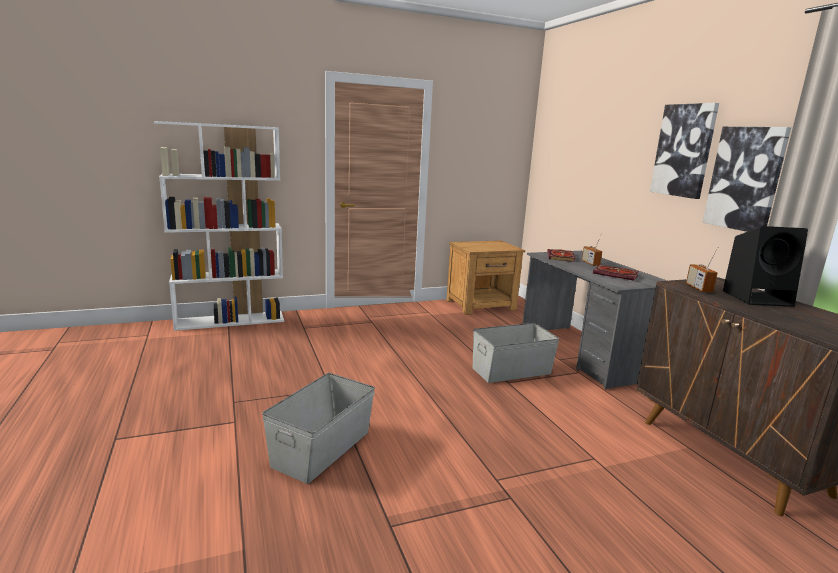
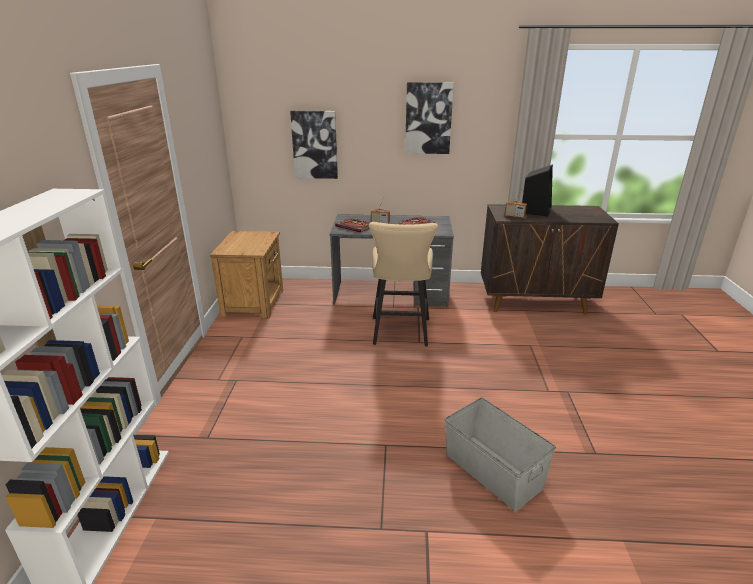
camera: 65 degrees left, 10 degrees up
(511, 370) = (400, 334): grey storage box -> beige stool
(745, 179) = (482, 135): picture -> picture (315, 145)

